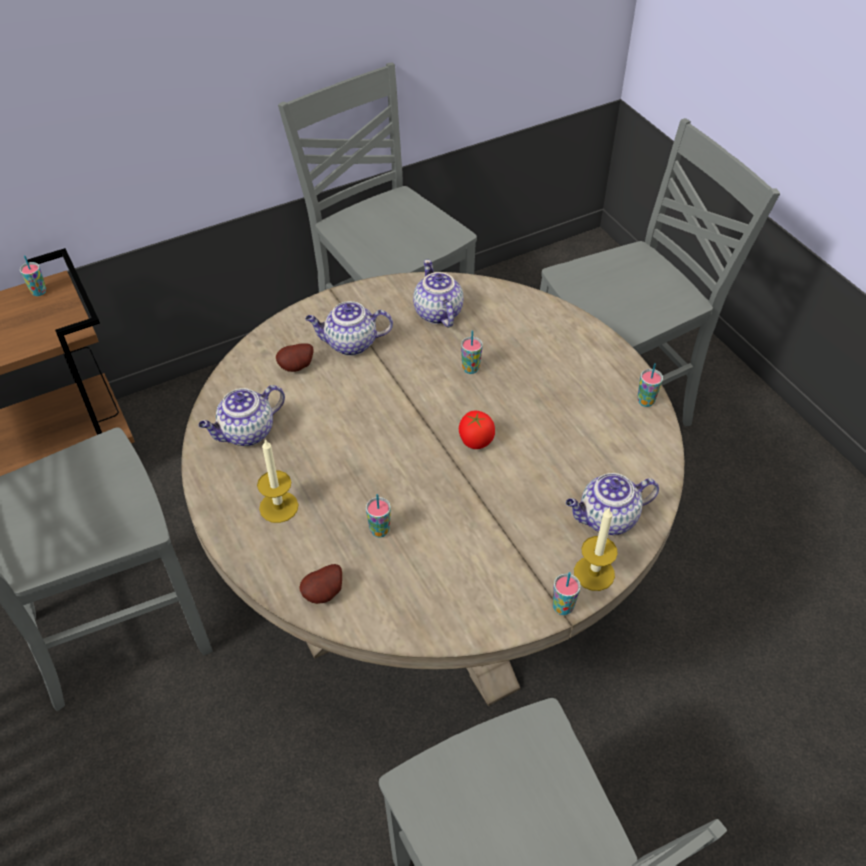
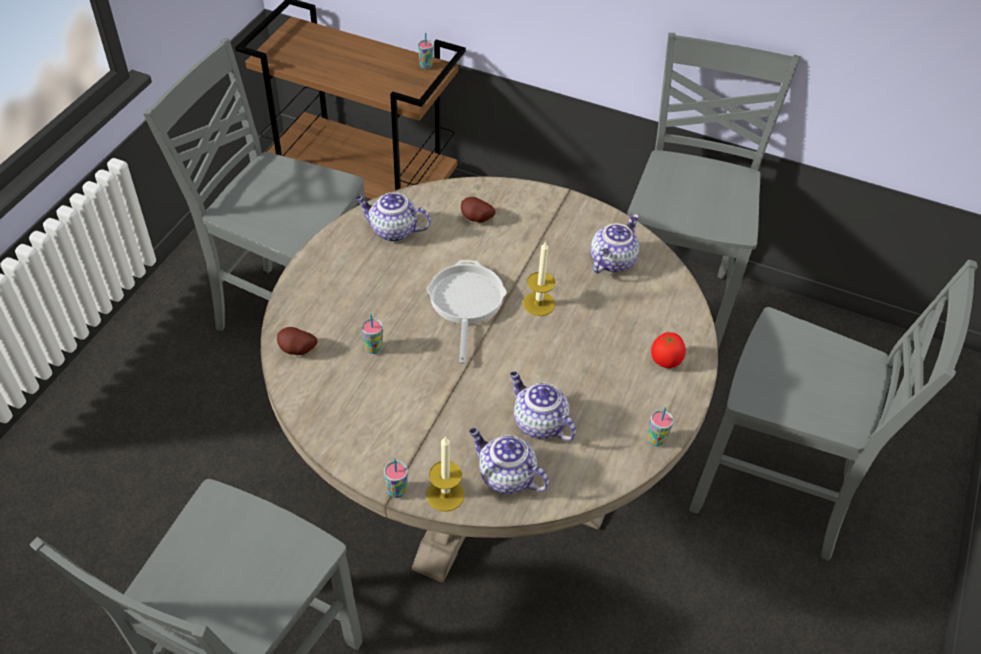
camera: 50 degrees right, 0 degrees up
(278, 507) = (346, 285): candle -> candle (539, 303)
(350, 344) = (527, 232): teapot -> teapot (538, 423)
(390, 433) = (465, 303): none -> frying pan
(470, 369) = (575, 312): cup -> none
(475, 441) = (505, 355): tomato -> tomato (665, 360)

